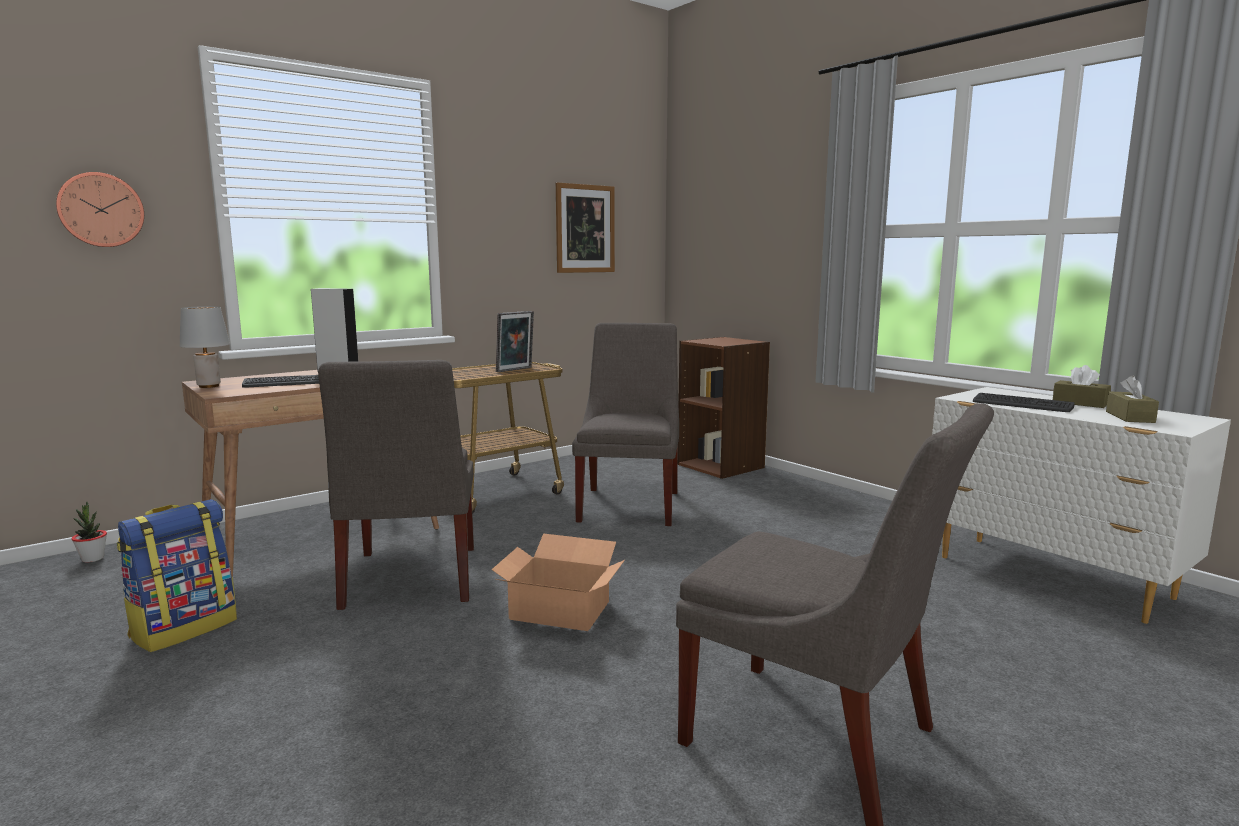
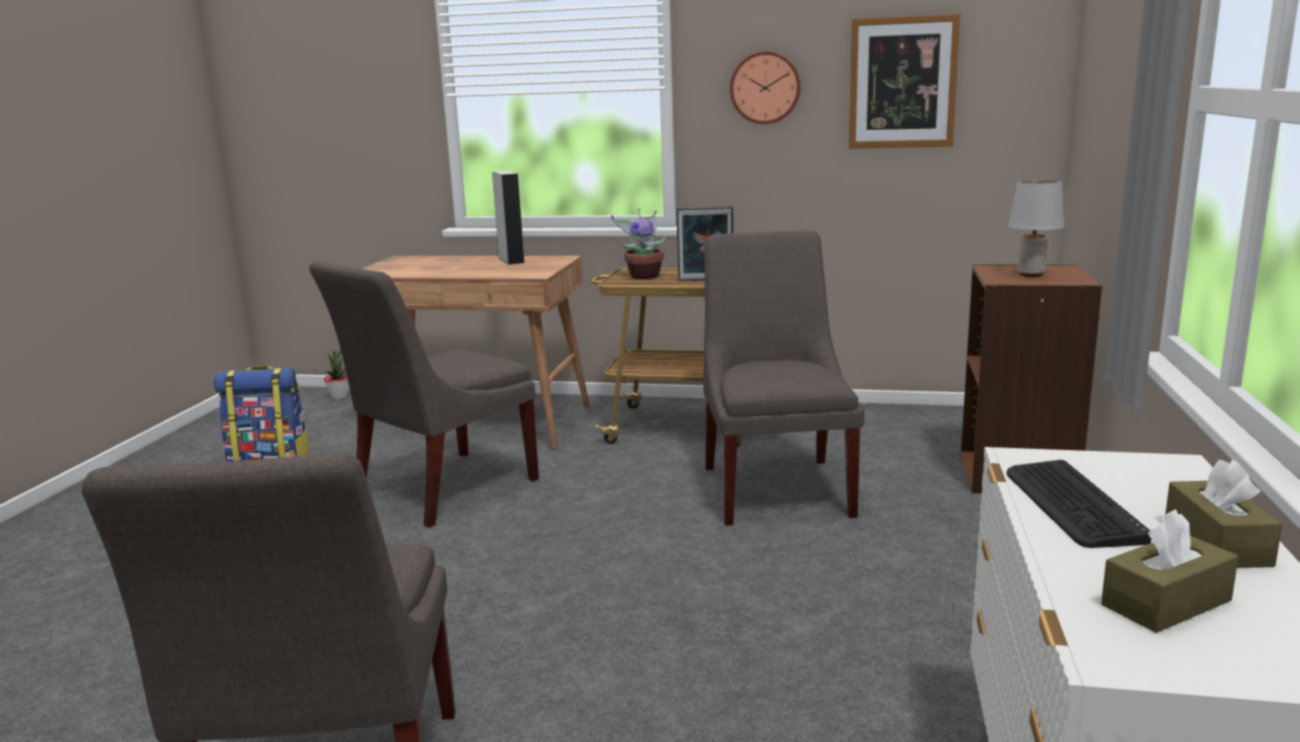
camera: 50 degrees right, 5 degrees up
(100, 210) = (357, 96): wall clock -> wall clock (765, 88)
(209, 386) = (386, 263): grey table lamp -> grey table lamp (1031, 274)
(286, 383) = (433, 269): keyboard -> none
(459, 373) = (644, 276): none -> potted plant
(559, 610) = (461, 568): cardboard box -> none
(630, 504) = (776, 487): grey chair -> grey chair turned 60 degrees counterclockwise

